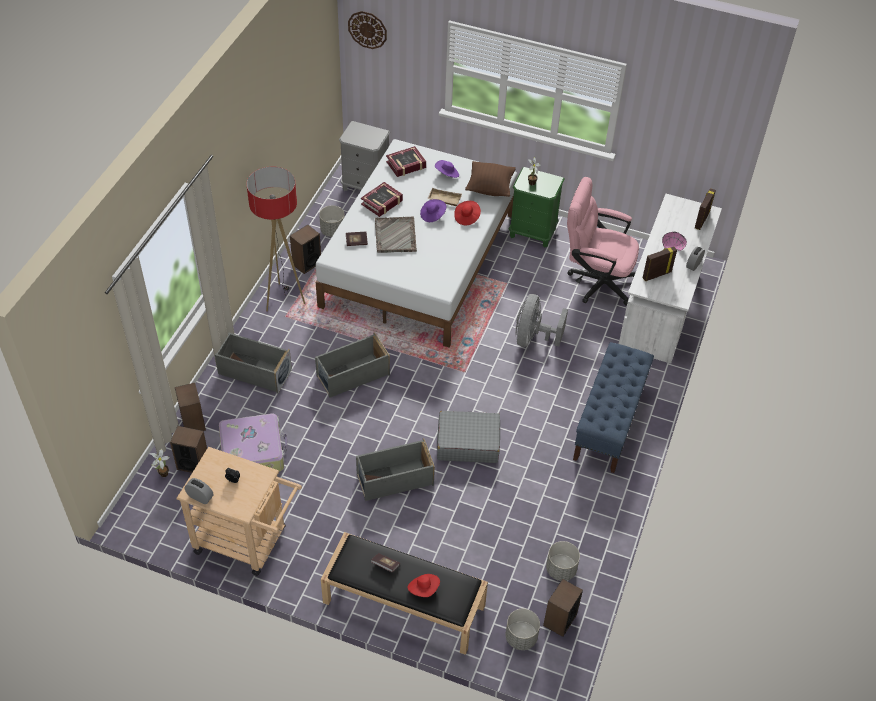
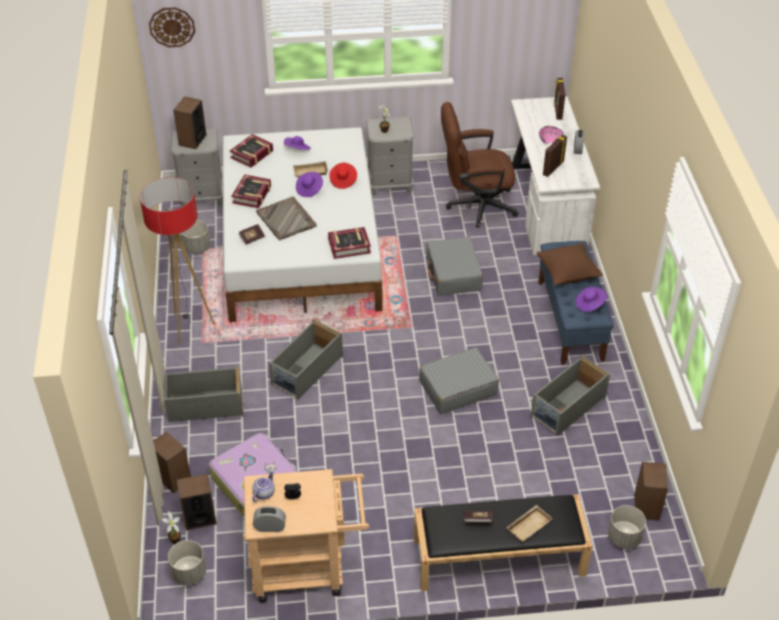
camera: 25 degrees left, 5 degrees down
(213, 467) = (263, 493): none -> teapot
(306, 263) = (191, 286): speaker -> speaker (192, 140)
(394, 479) = (412, 449): grey storage box -> grey storage box (567, 407)
(424, 589) = (528, 525): red hat -> beige tray
(432, 280) = (349, 246): none -> book
(490, 188) = (346, 148): brown pillow -> brown pillow (567, 274)
(532, 232) = (390, 184): green nightstand -> grey nightstand
(533, 338) = (453, 274): grey fan -> grey suitcase
(561, 569) = (616, 463): grey planter -> grey planter (189, 573)
(595, 281) = (475, 206): pink office chair -> brown office chair
(612, 416) = (589, 304): none -> purple hat

